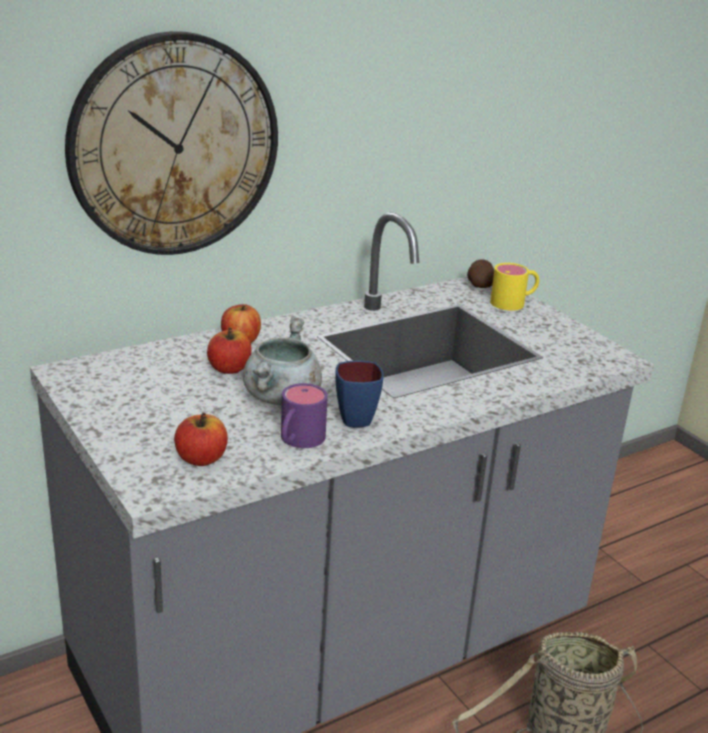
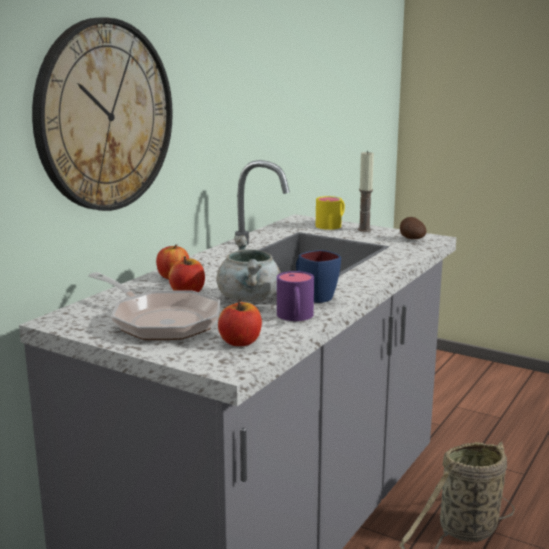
camera: 25 degrees left, 10 degrees down
(158, 402) = (160, 321): none -> frying pan
(479, 286) = (298, 221): potato -> potato (411, 239)
(545, 321) = (364, 230): none -> candle

